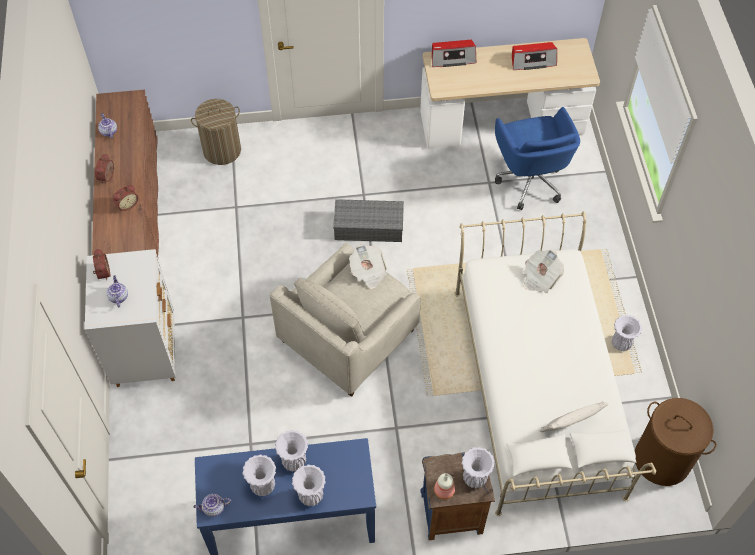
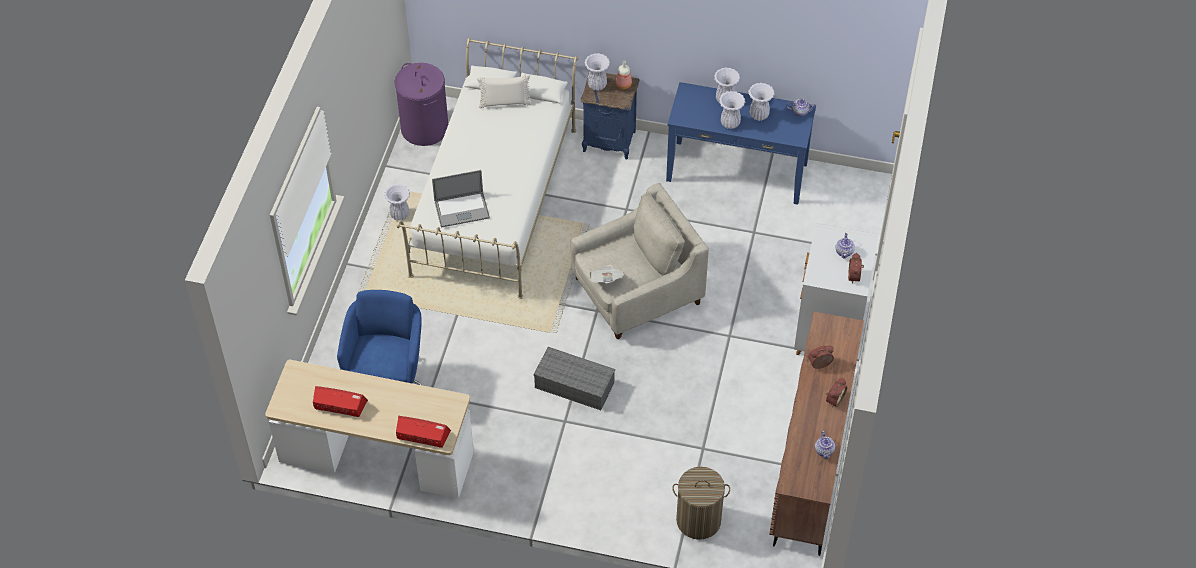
camera: 160 degrees left, 5 degrees down
(540, 277) = (462, 209): newspaper -> laptop
(662, 459) = (424, 128): brown laundry basket -> purple laundry basket

